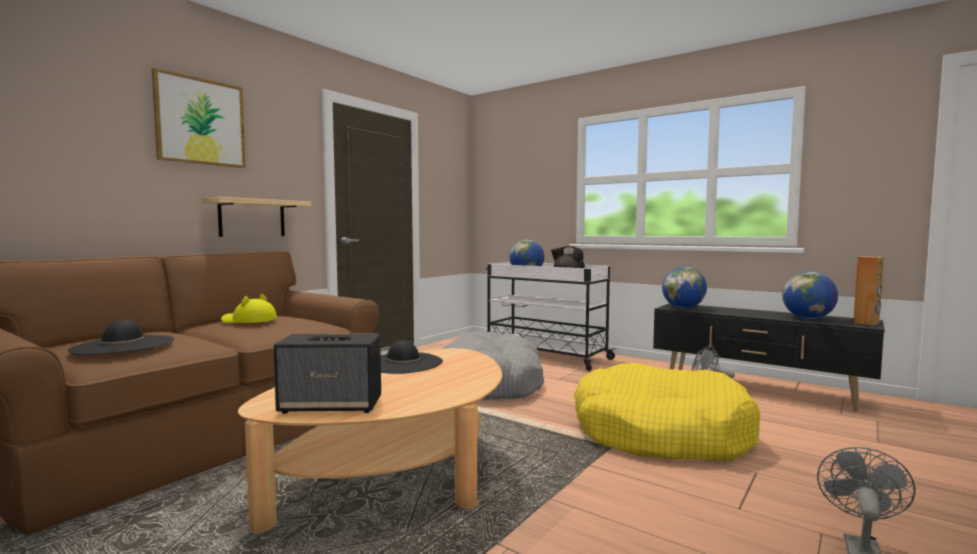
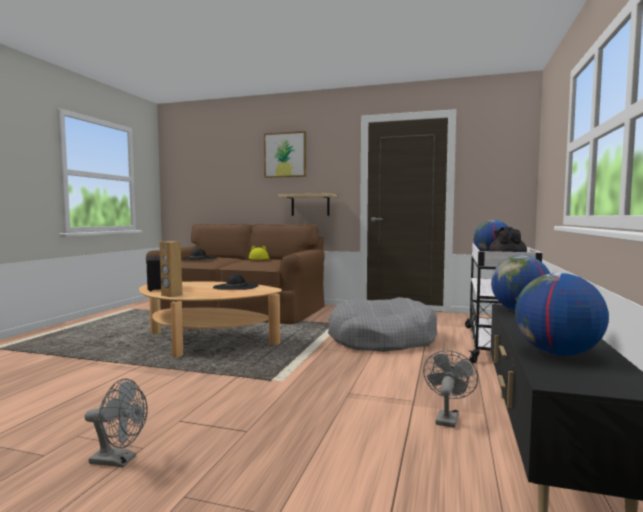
camera: 70 degrees right, 0 degrees up
(660, 433) = (314, 395): yellow dog bed -> none
(866, 323) = (588, 384): brown speaker -> brown speaker (171, 295)

